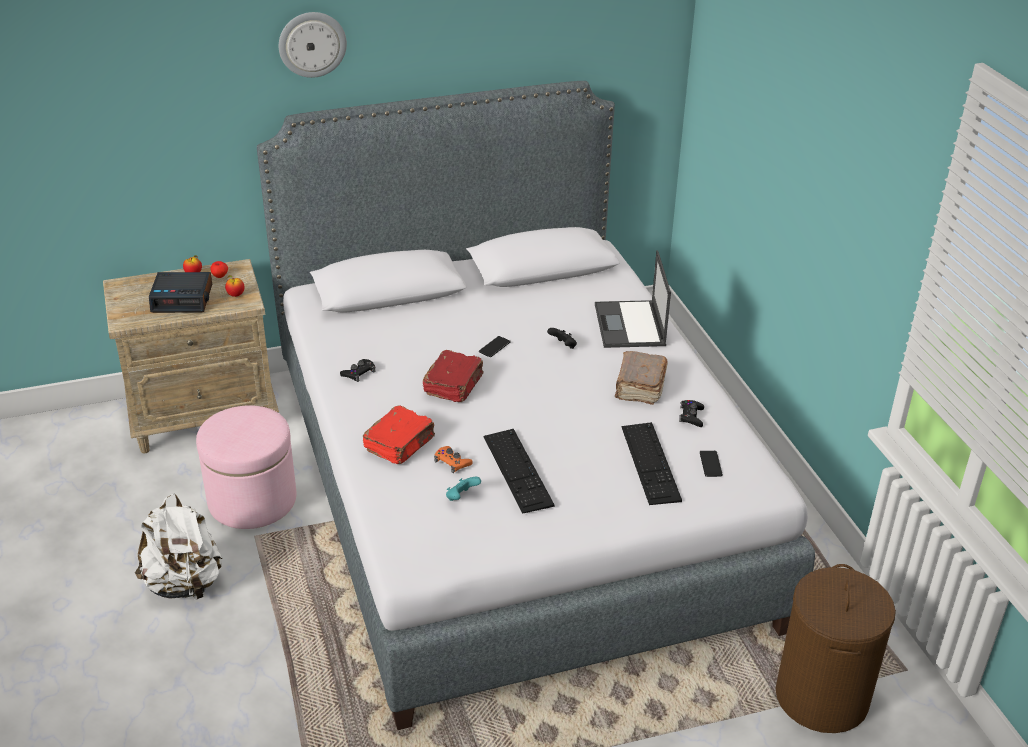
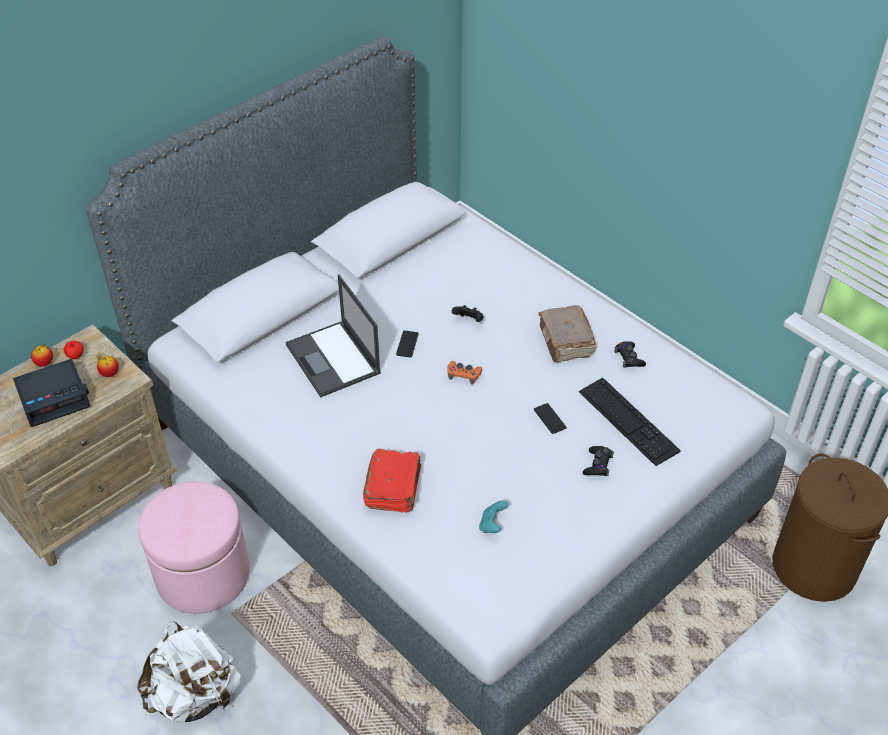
camera: 25 degrees left, 10 degrees up
(312, 44) = (118, 80): wall clock -> none
(358, 373) = (297, 421): black game controller -> black game controller (598, 464)
(452, 462) = (457, 489): orange game controller -> orange game controller (463, 374)
(454, 385) = (399, 401): red book -> none
(517, 470) = (521, 475): keyboard -> none
(630, 325) = (513, 277): laptop -> laptop (334, 359)
(710, 464) = (677, 402): phone -> phone (550, 419)

